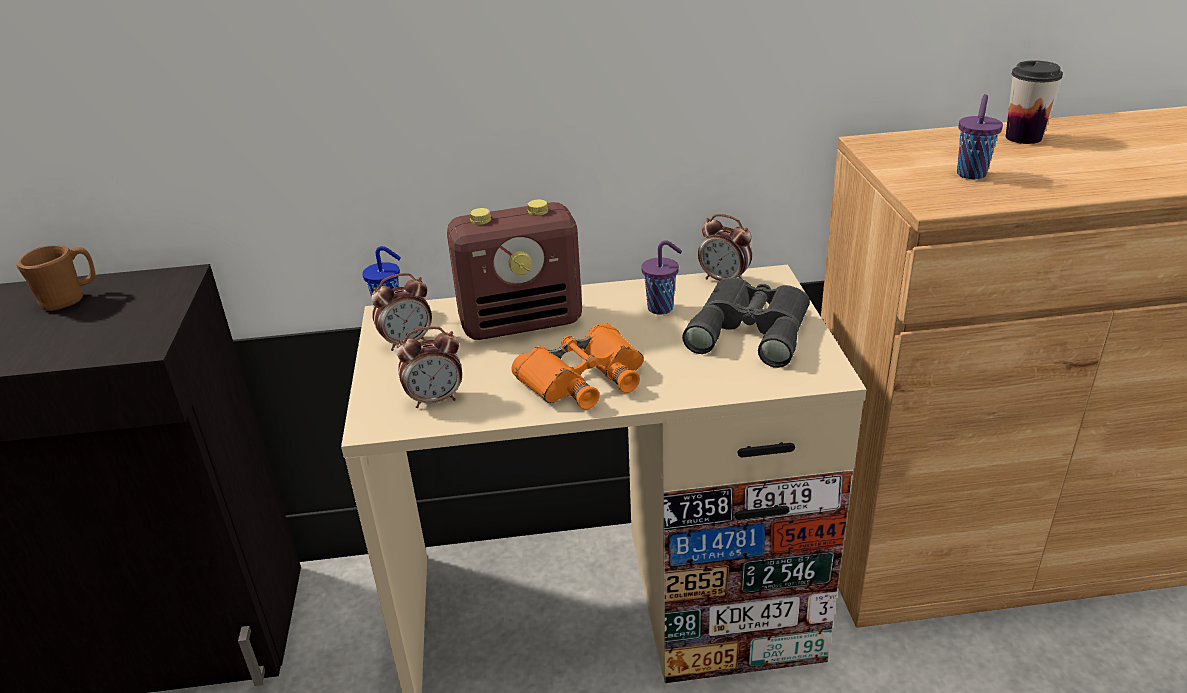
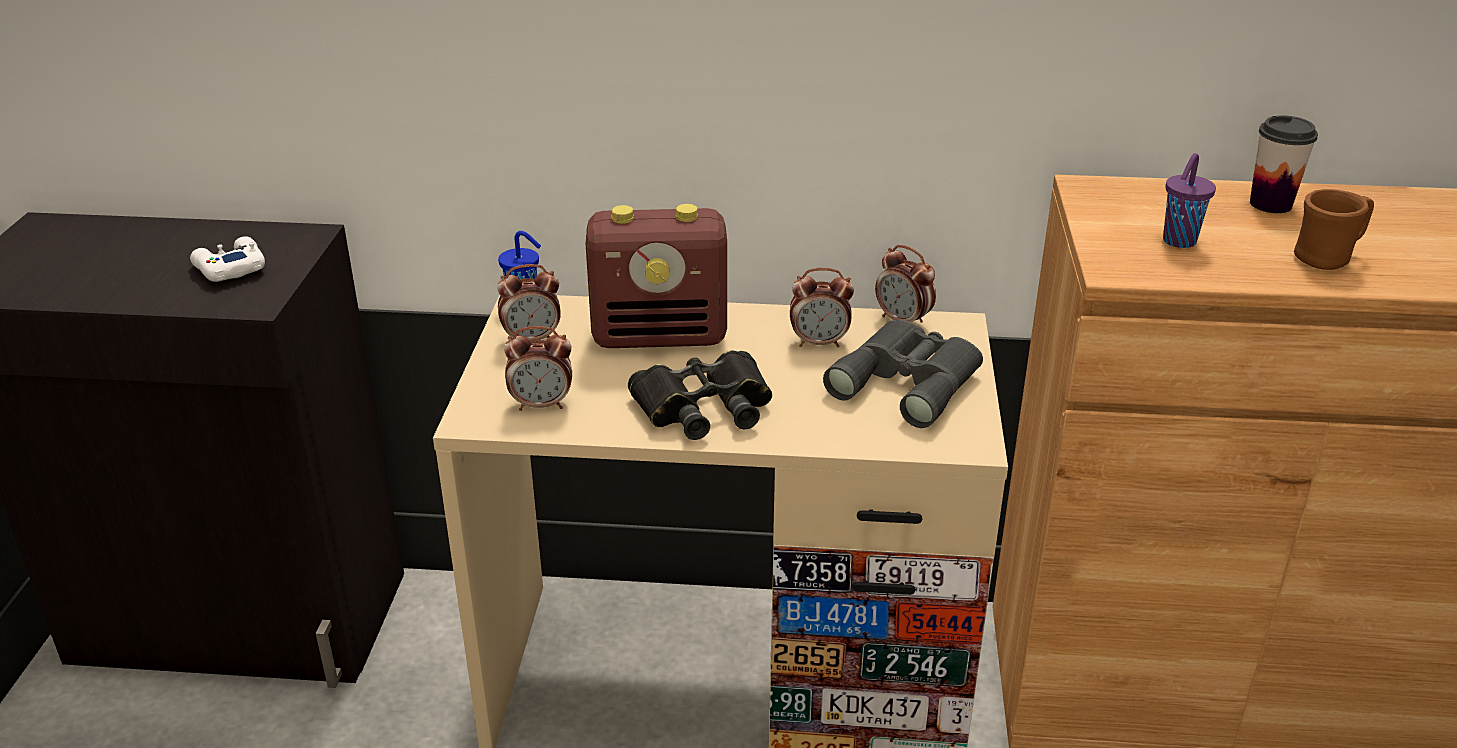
camera: 10 degrees right, 0 degrees up
(69, 299) = (197, 243): brown mug -> brown mug (1328, 258)
(107, 317) = (229, 268): none -> white game controller
(584, 378) = (704, 407): orange binoculars -> black binoculars
(662, 308) = (819, 343): purple cup -> alarm clock

